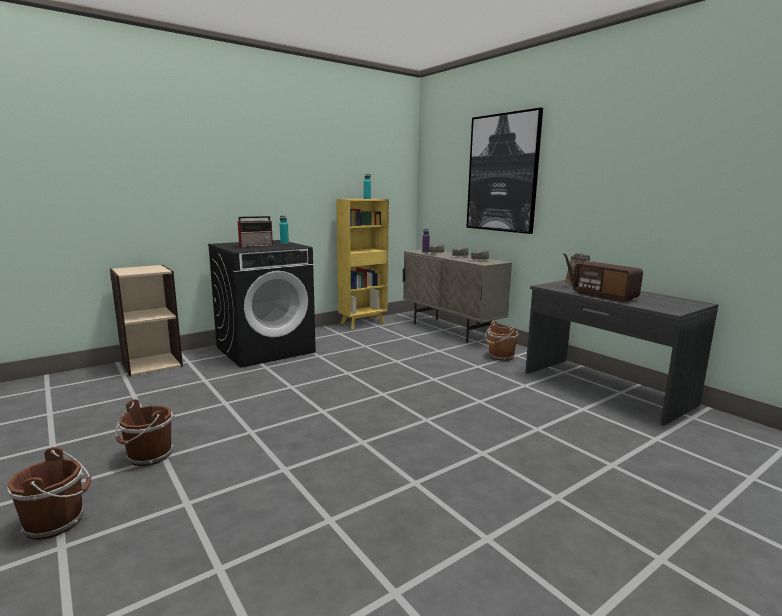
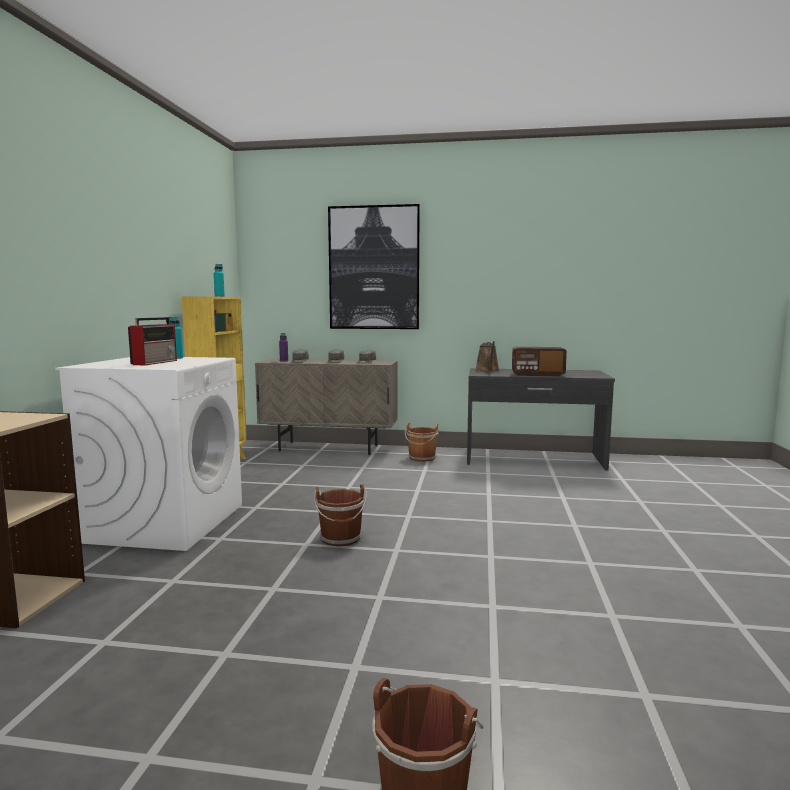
camera: 45 degrees left, 5 degrees down
(148, 456) = (336, 677): brown bucket -> brown bucket (341, 539)
(266, 349) = (165, 522): black washing machine -> white washing machine

